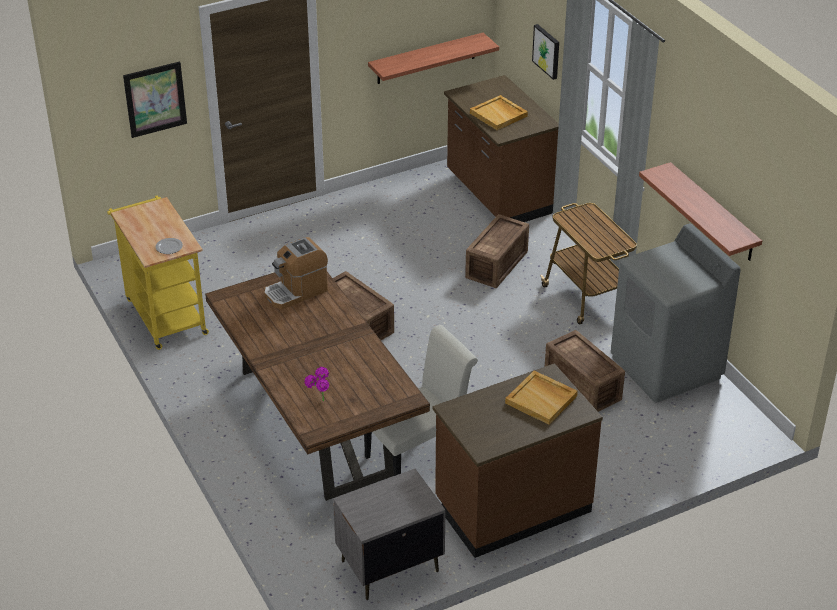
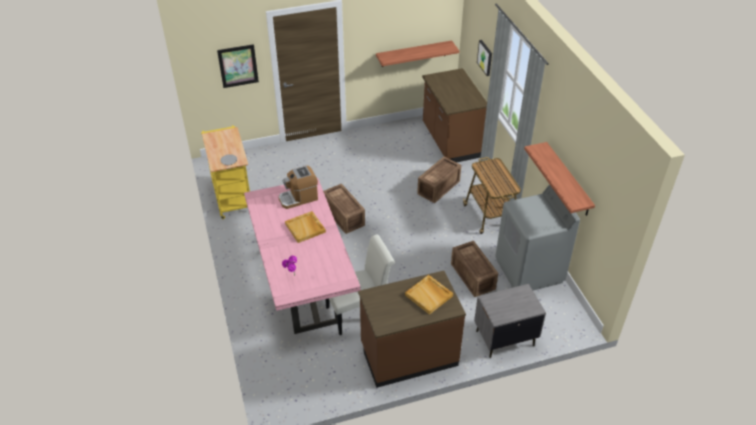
camera: 10 degrees right, 5 degrees up
(317, 423) = (303, 280): brown dining table -> pink dining table
(389, 566) = (321, 385): grey nightstand -> grey nightstand (504, 338)
(499, 115) = (452, 94): beige tray -> beige tray (305, 228)

